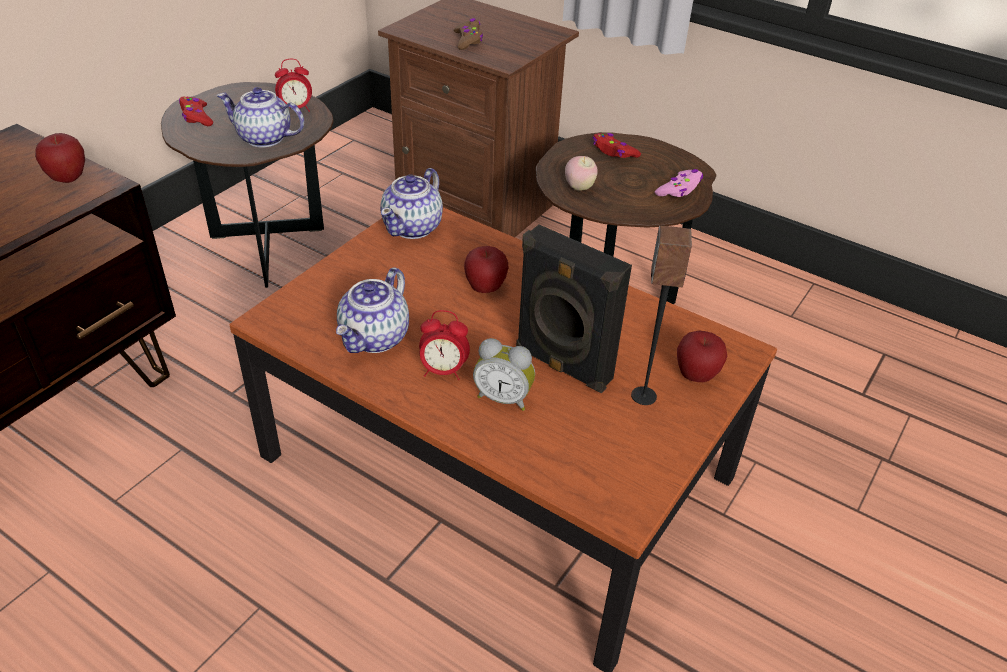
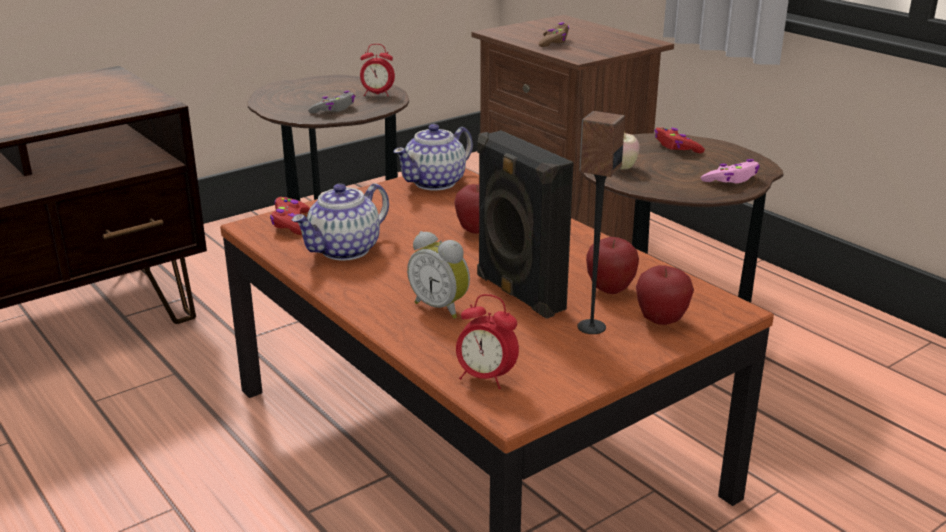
camera: 20 degrees right, 15 degrees down
(68, 179) = (132, 97): apple -> apple (610, 290)
(196, 117) = (285, 92): red game controller -> red game controller (290, 223)
(263, 138) = (334, 109): teapot -> grey game controller
(443, 371) = (394, 281): alarm clock -> alarm clock (485, 378)

